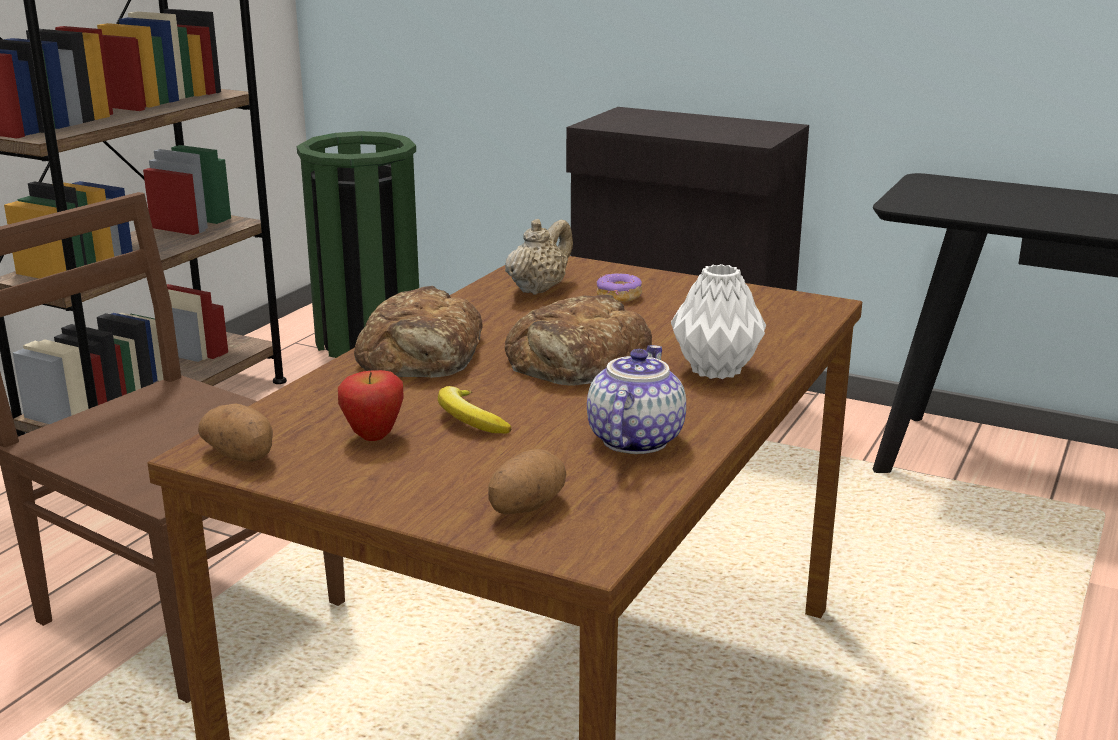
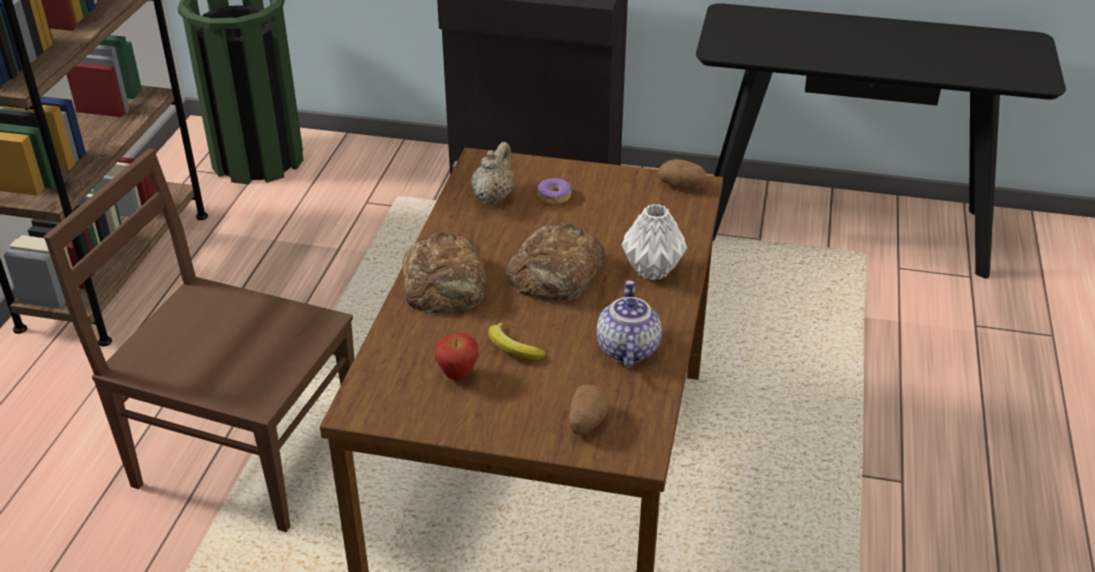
camera: 15 degrees left, 15 degrees up
(242, 456) = (381, 410): potato -> potato (682, 186)

